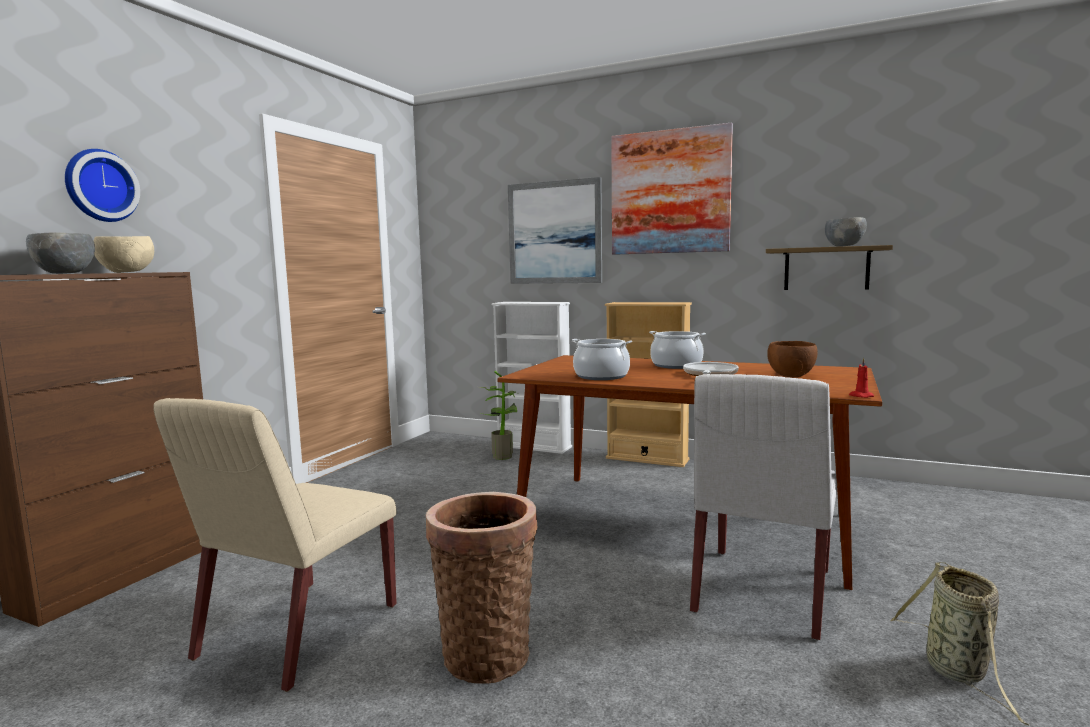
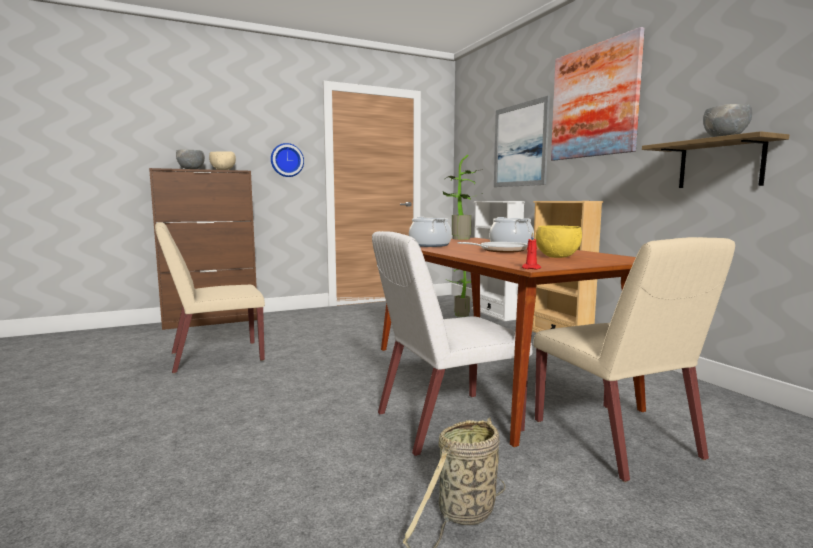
camera: 40 degrees right, 0 degrees up
(99, 186) = (223, 127): wall clock -> wall clock (286, 160)
(486, 652) = (255, 389): basket -> none
(567, 360) = (460, 239): none -> potted plant
(790, 376) = (557, 257): brown bowl -> yellow bowl
(884, 549) = (616, 440): none -> beige chair

